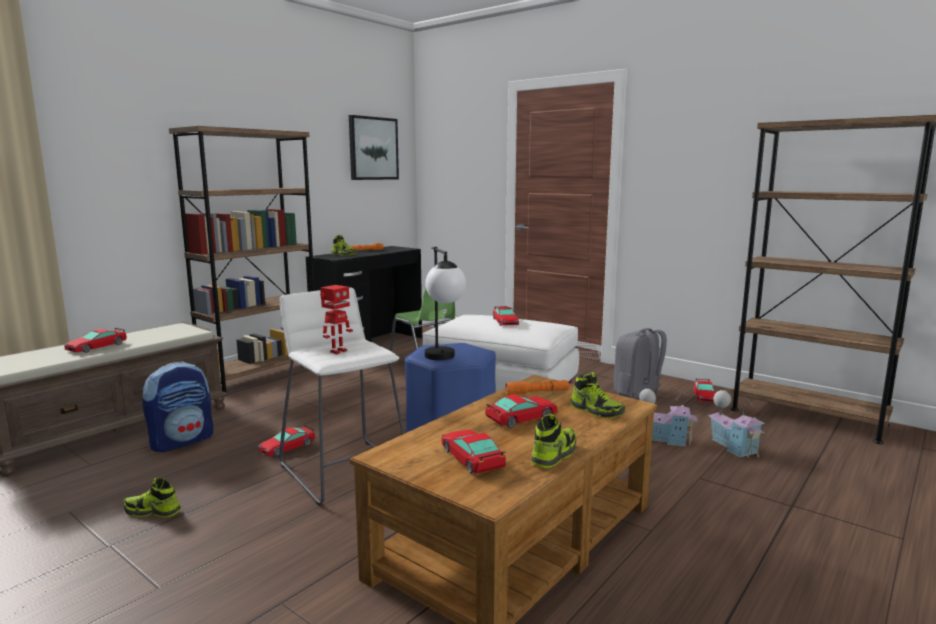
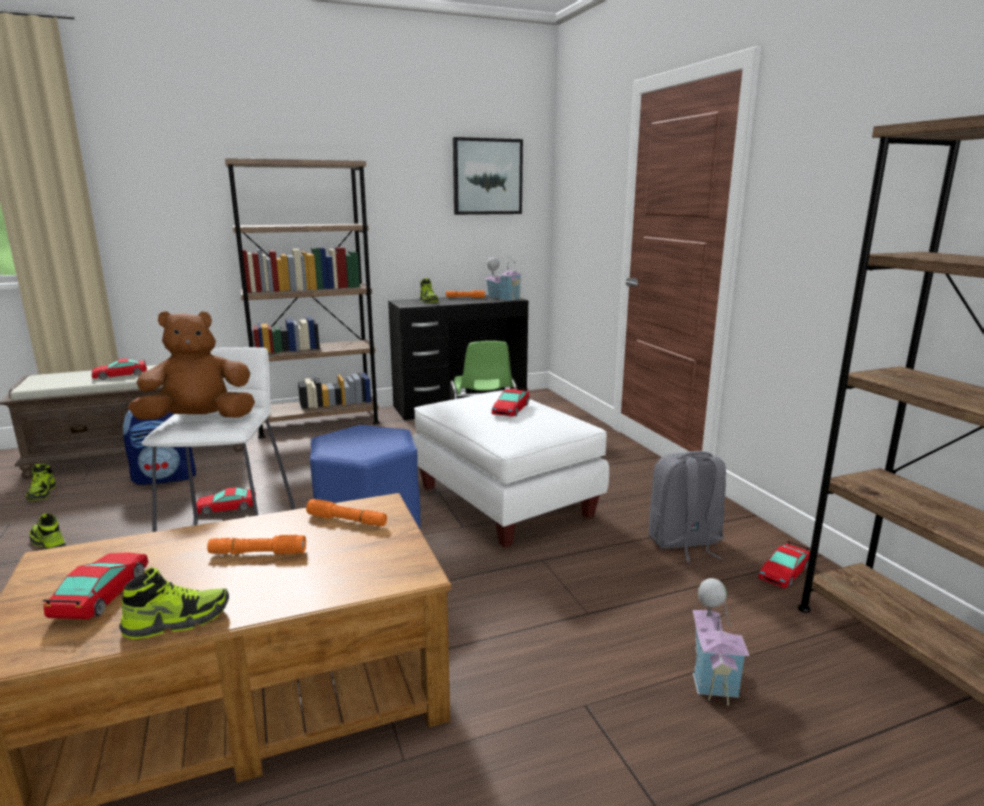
camera: 30 degrees right, 5 degrees up
(337, 351) = (199, 420): toy robot -> brown plush toy
(443, 359) = (337, 448): table lamp -> none
(521, 418) = (257, 553): toy car -> orange flashlight
(596, 411) = (354, 570): shoe -> shoe (42, 493)
(665, 439) = (624, 624): toy house -> toy house (504, 298)

